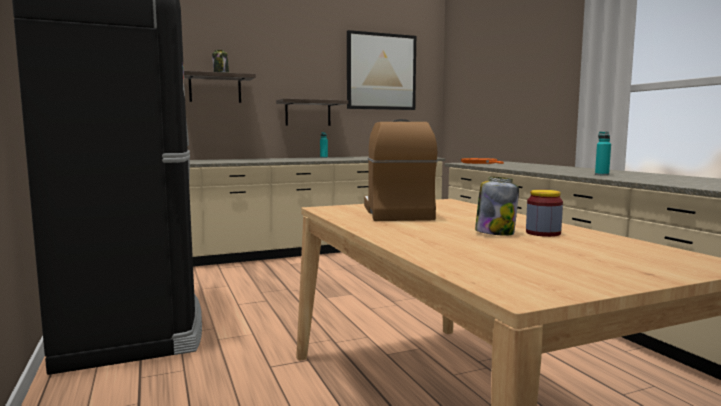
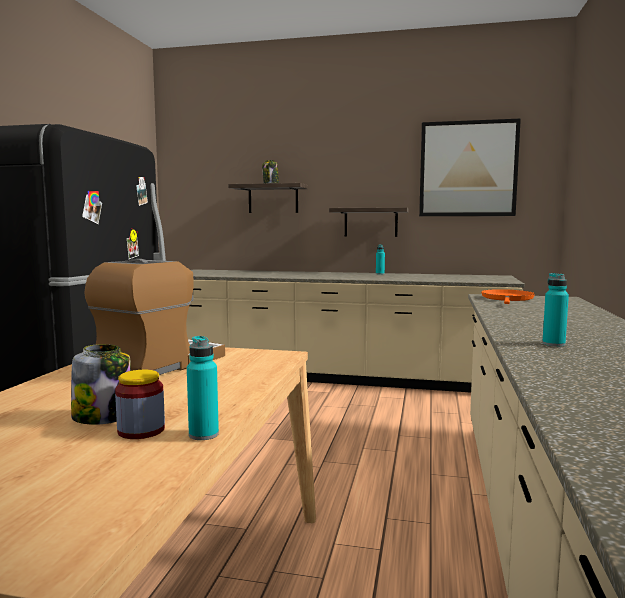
camera: 35 degrees right, 0 degrees up
(577, 229) = (203, 434): none -> turquoise bottle

